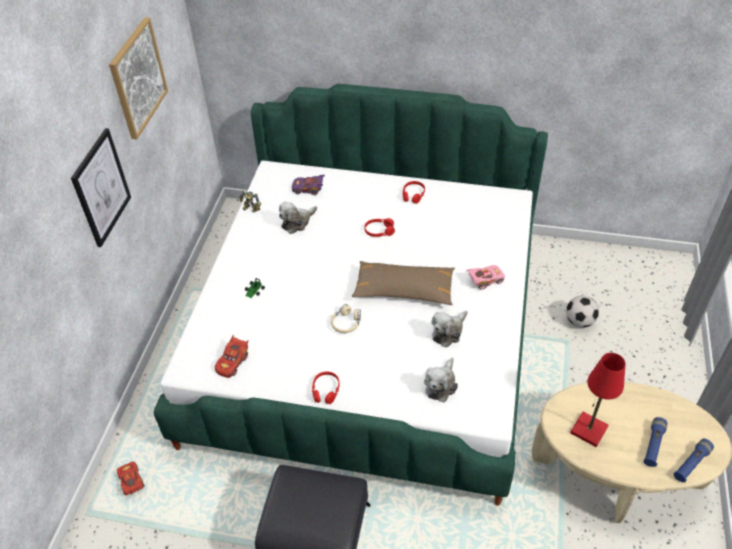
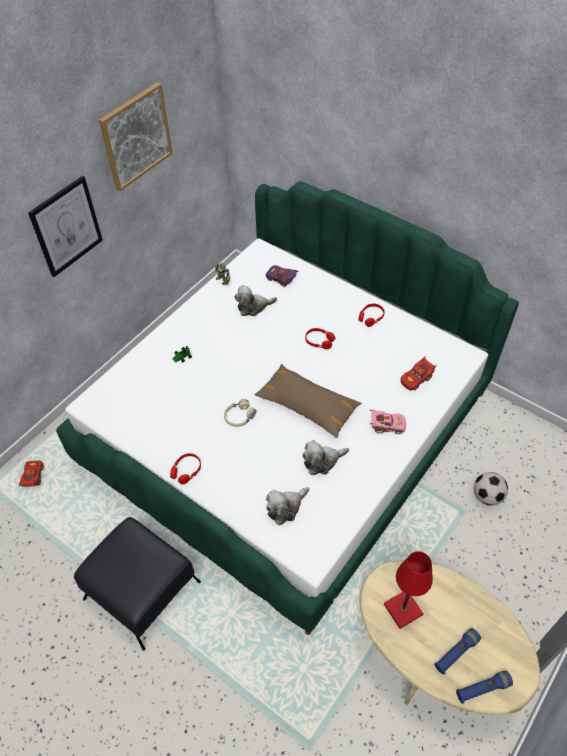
camera: 25 degrees right, 5 degrees up
(233, 362) = (128, 413): red toy car -> red toy car (416, 378)

